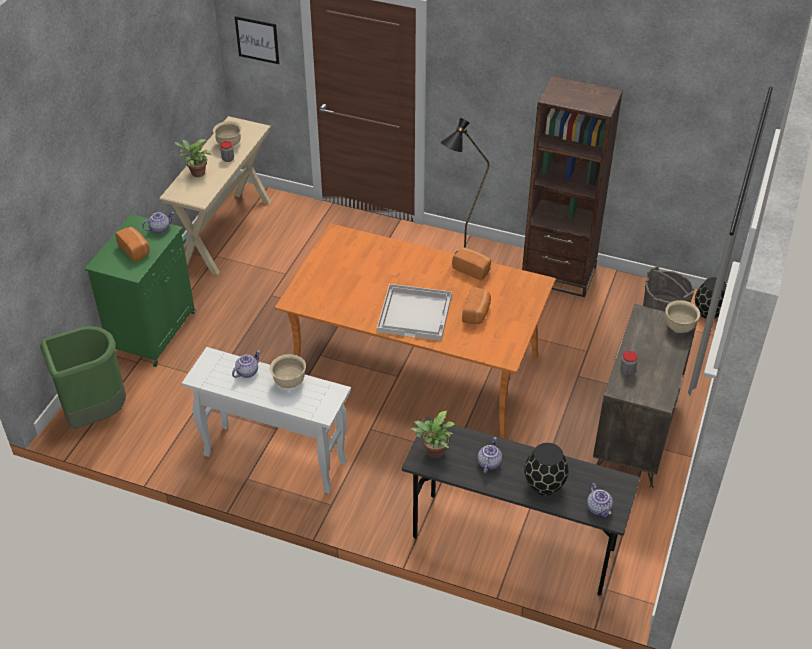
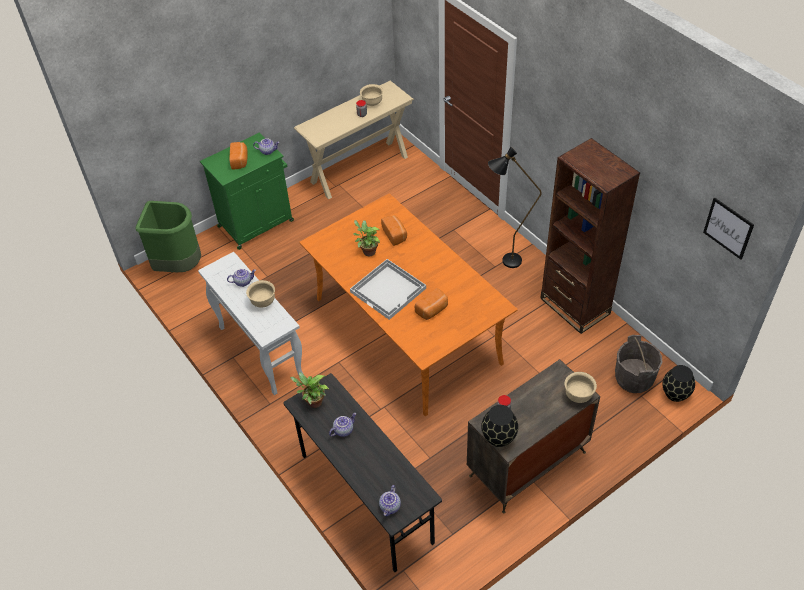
camera: 35 degrees right, 5 degrees up
(196, 173) = (332, 117): potted plant -> potted plant (367, 251)
(257, 40) = (413, 28): picture -> picture (728, 228)
(472, 269) = (459, 274): bread -> bread (395, 235)
(543, 484) = (367, 467): black vase -> black vase (498, 437)

